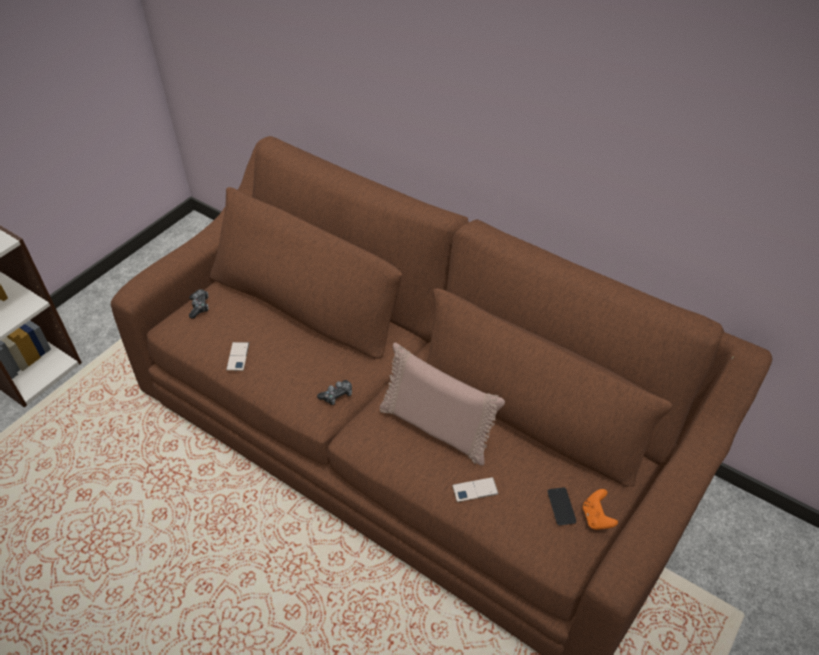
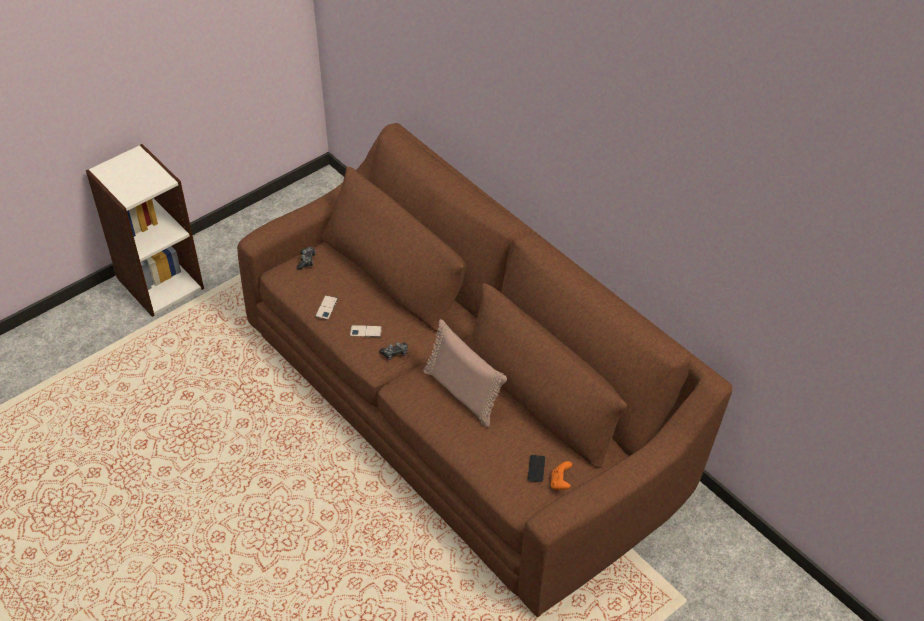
camera: 15 degrees right, 0 degrees up
(475, 490) = (475, 443): phone -> phone (365, 331)

